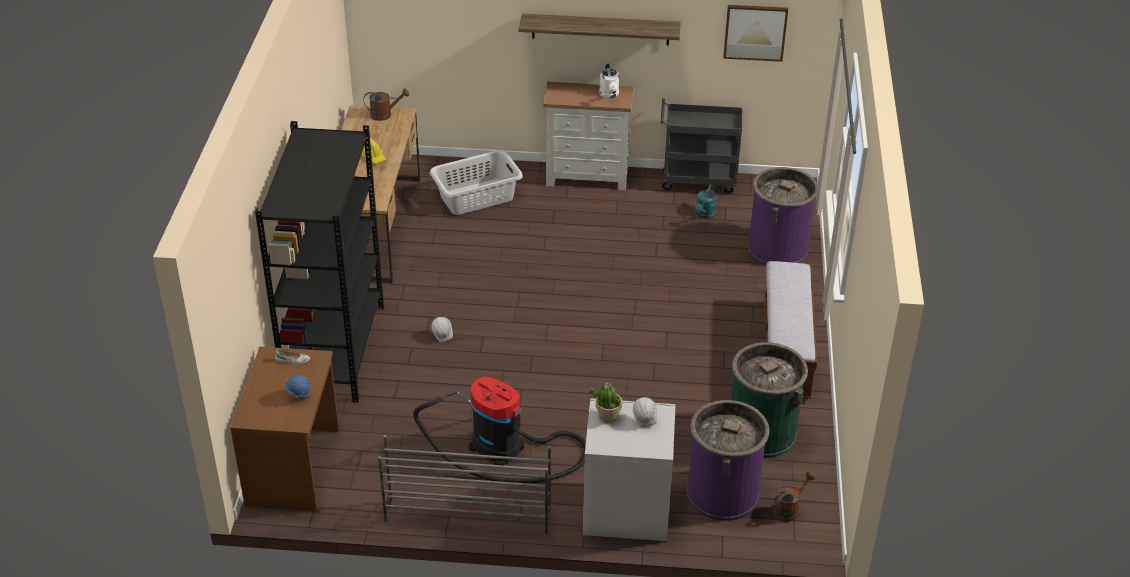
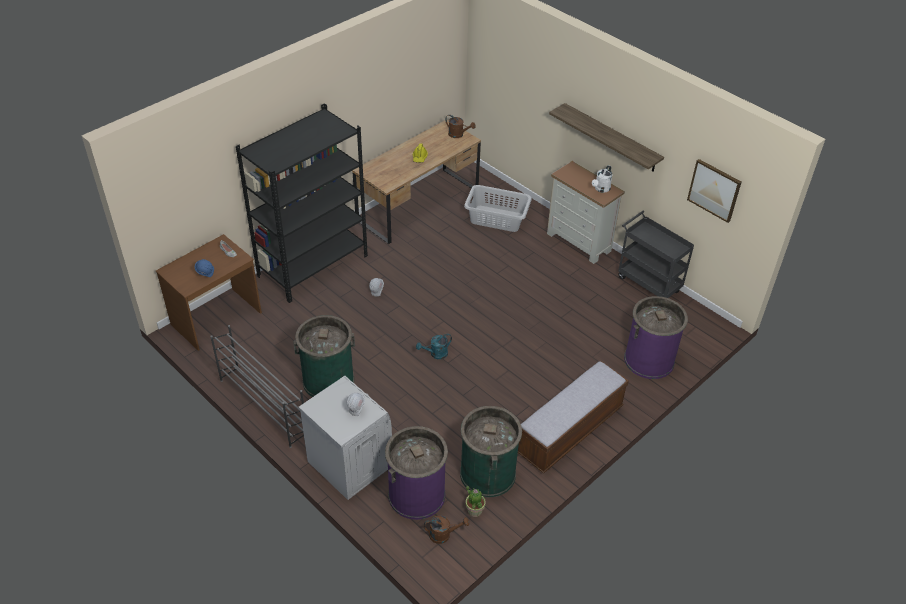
camera: 40 degrees right, 5 degrees up
(502, 449) = (328, 380): vacuum cleaner -> green trash can
(608, 416) = (340, 393): potted plant -> potted plant (474, 510)
(704, 215) = (626, 309): turquoise watering can -> turquoise watering can (436, 354)

